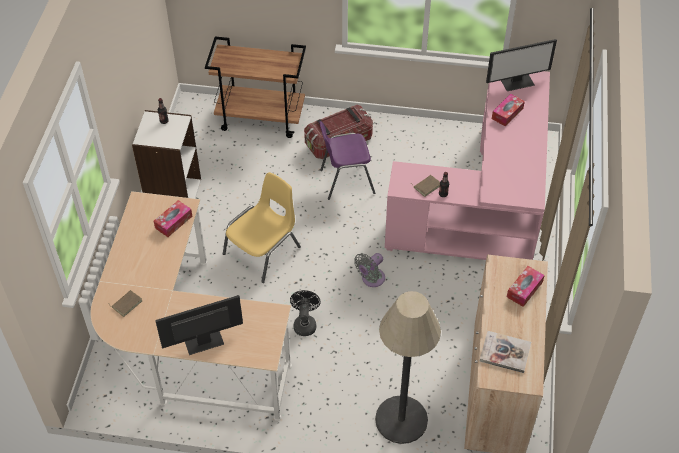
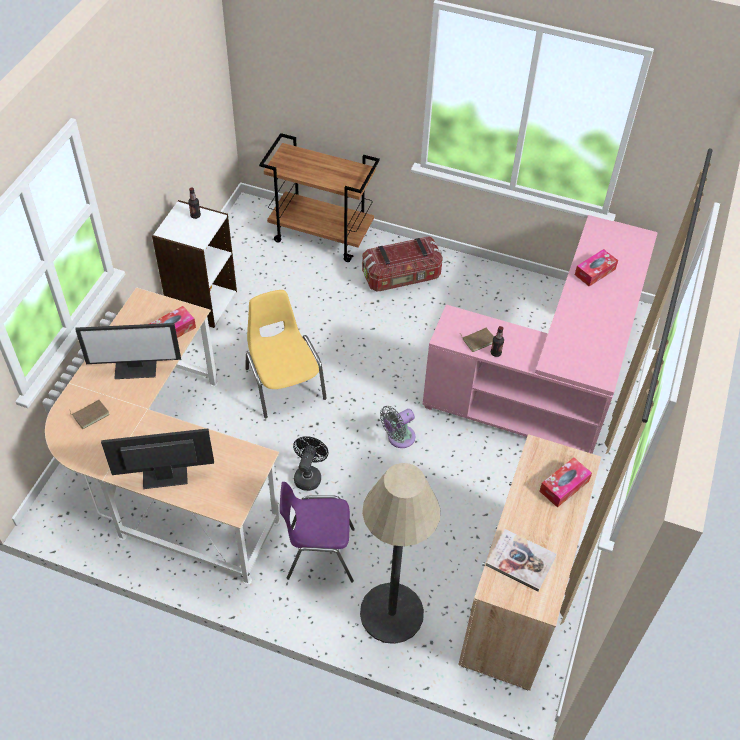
camera: 10 degrees right, 0 degrees up
(263, 250) = (284, 382): yellow chair -> yellow chair turned 75 degrees counterclockwise
(345, 181) = (397, 321): purple chair -> purple chair (318, 554)
(517, 81) = (615, 237): monitor -> monitor (136, 367)

